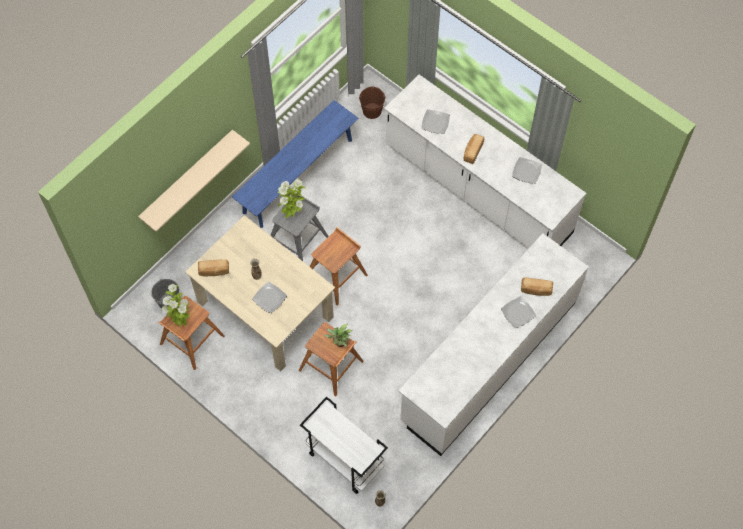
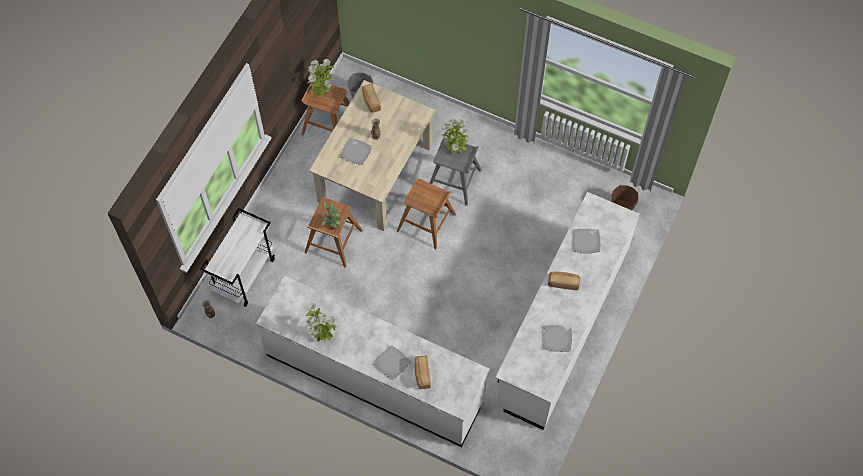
camera: 75 degrees right, 0 degrees up
(187, 177) = (444, 44): beige shelf -> none
(298, 176) = (524, 163): blue bench -> none
(475, 368) = (322, 336): none -> potted plant

